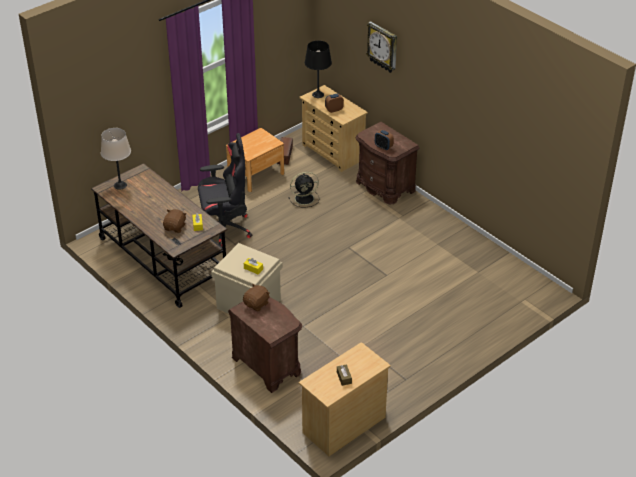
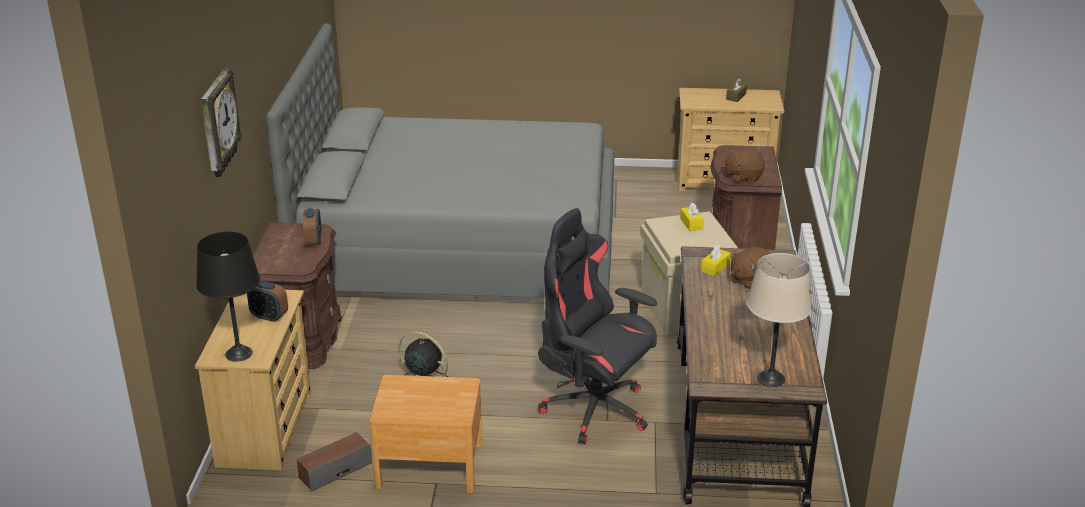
camera: 135 degrees left, 10 degrees down
(404, 271) = (460, 248): none -> grey bed

